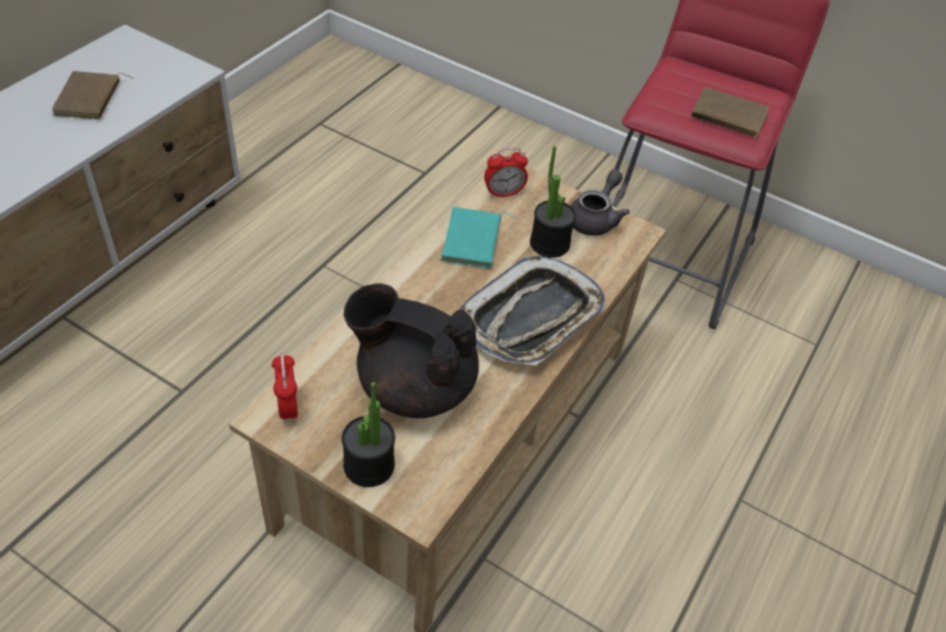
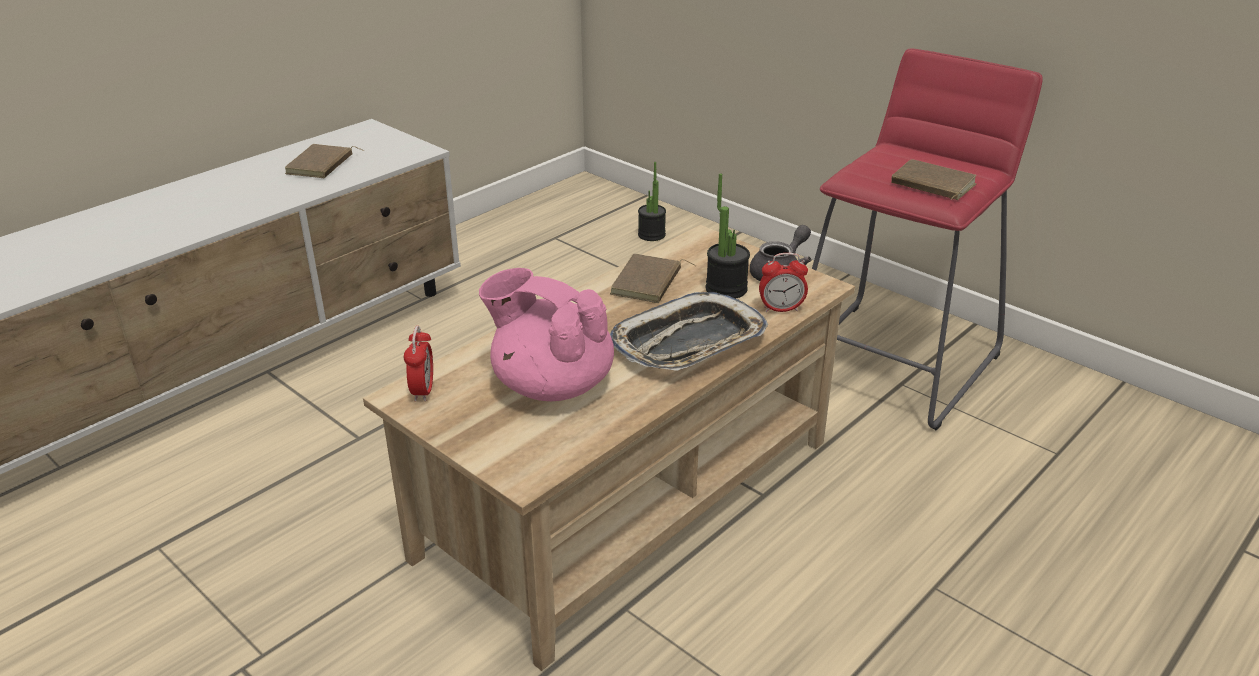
camera: 15 degrees right, 15 degrees down
(369, 465) = (485, 439): potted plant -> potted plant (651, 235)
(414, 386) = (551, 384): black teapot -> pink teapot
(474, 241) = (648, 283): turquoise book -> brown book
(503, 193) = (690, 250): alarm clock -> alarm clock (781, 309)

